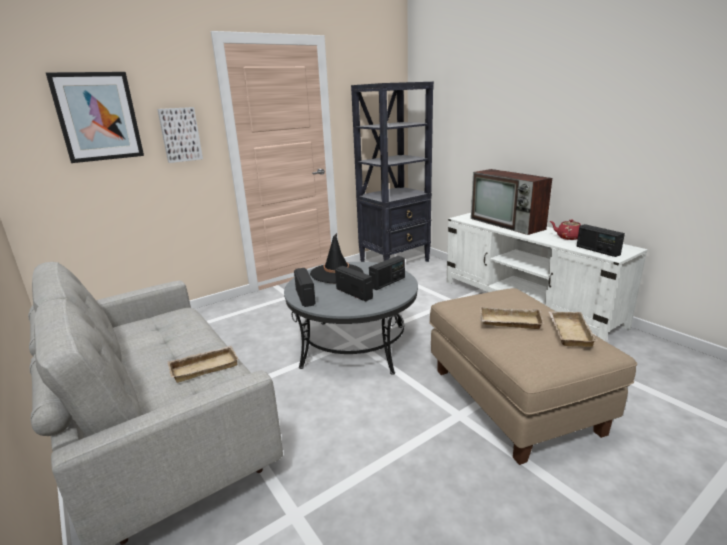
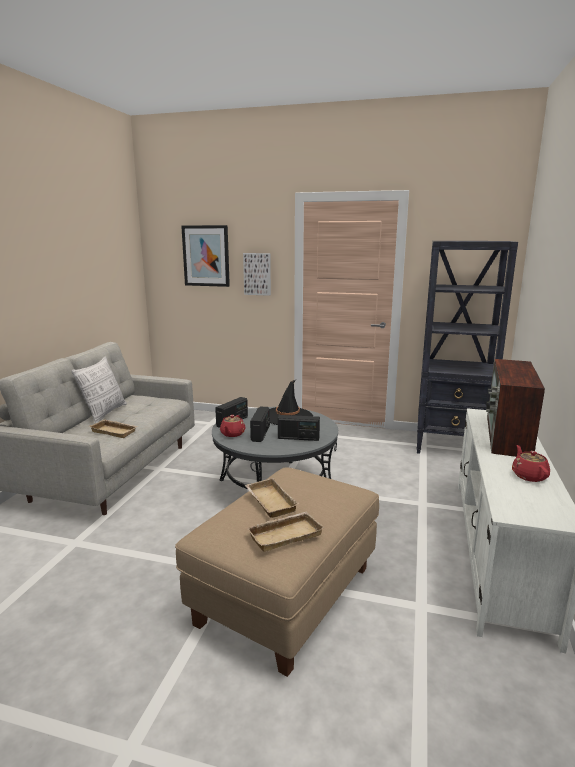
camera: 50 degrees right, 5 degrees down
(128, 362) = (104, 413): none -> pillow
(334, 305) = (232, 434): none -> red teapot
(597, 250) = (512, 501): radio -> none

